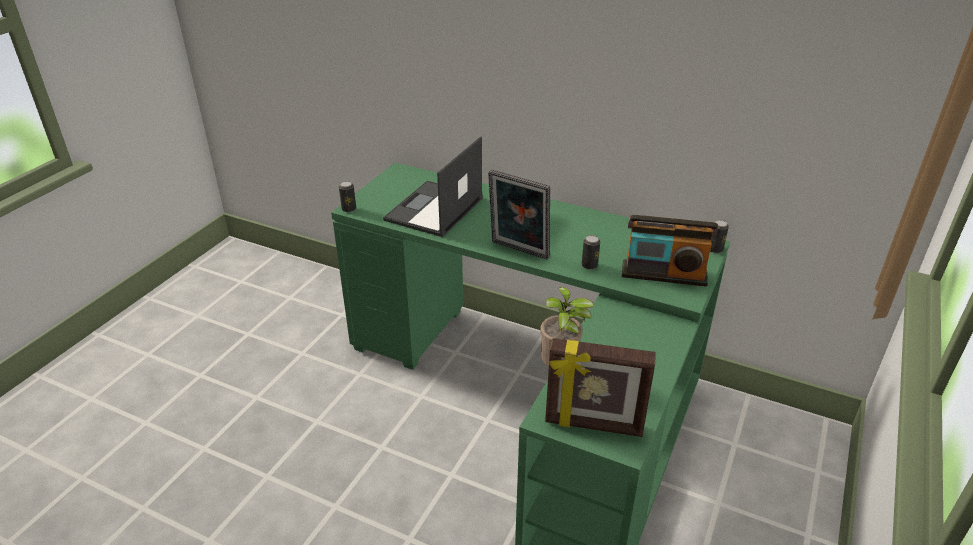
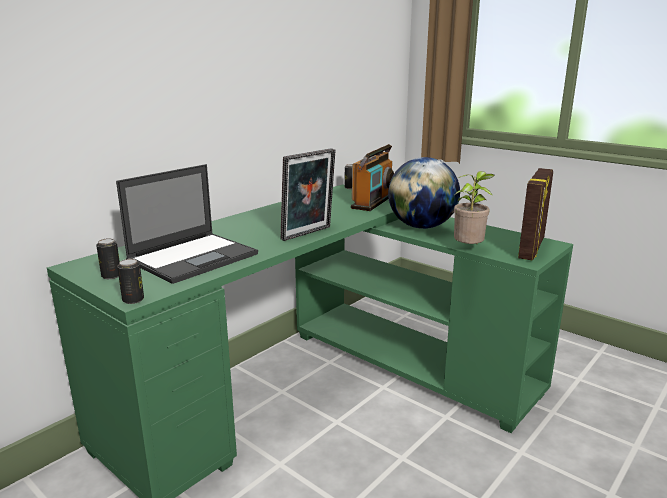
camera: 75 degrees left, 15 degrees down
(434, 210) = (194, 257): laptop -> laptop turned 90 degrees counterclockwise
(589, 265) = (348, 217): can -> can (111, 276)
(627, 328) = (421, 226): none -> globe

